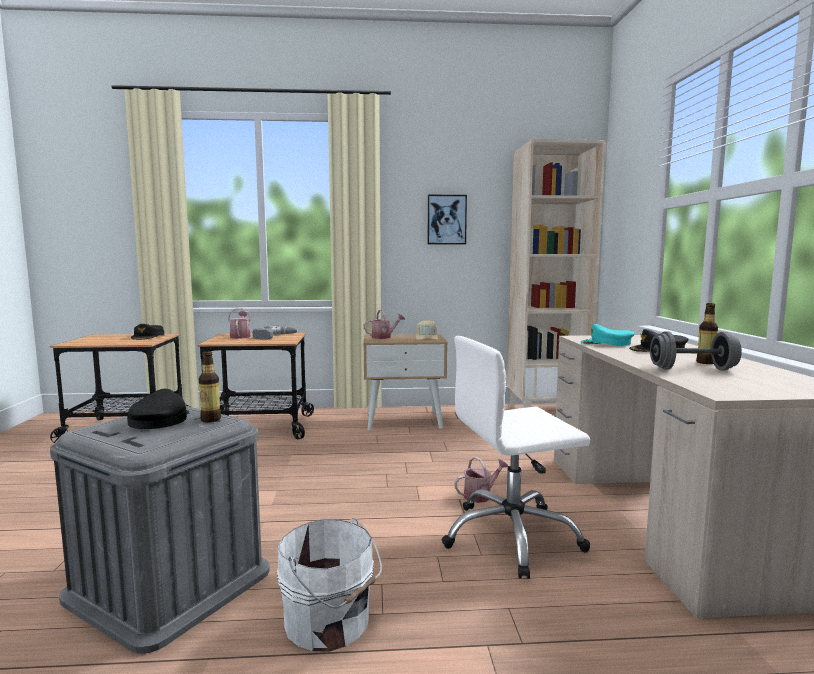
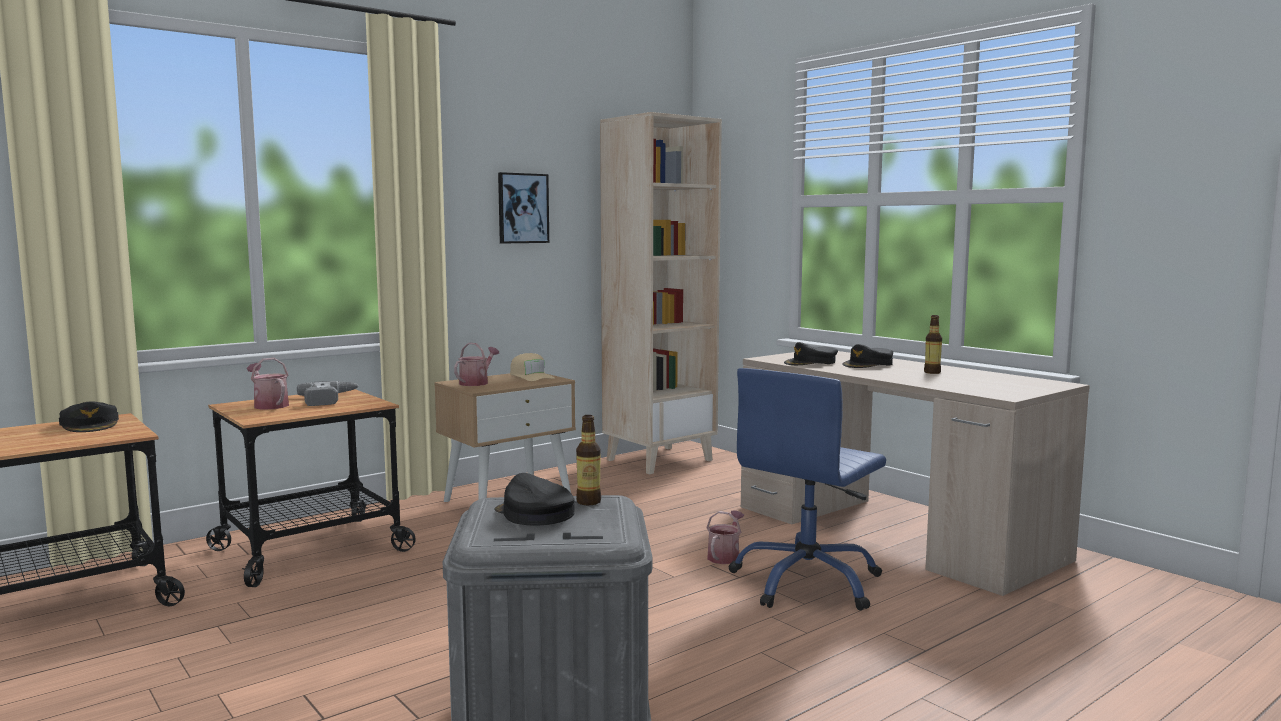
camera: 35 degrees left, 0 degrees up
(330, 623) = (770, 694): white bucket -> none
(512, 537) = (807, 582): white office chair -> blue office chair
(606, 343) = (811, 362): turquoise cap -> black cap
(692, 369) = (940, 379): grey dumbbell -> none

